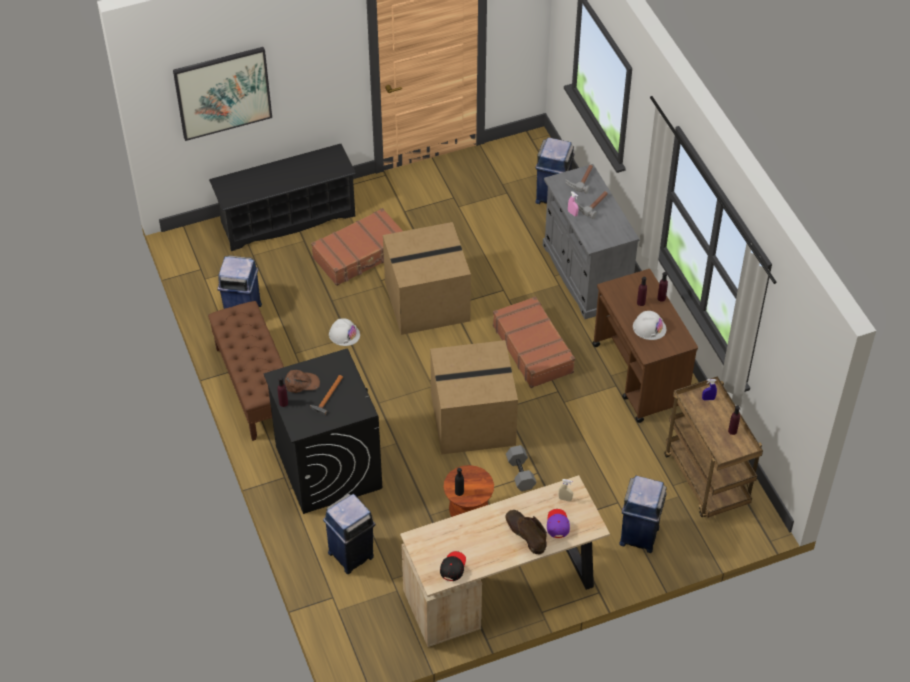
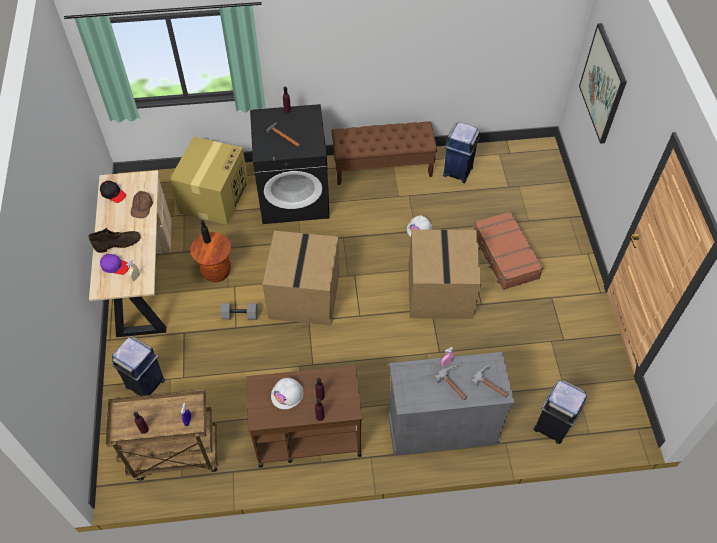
camera: 105 degrees right, 5 degrees up
(287, 219) = (555, 214): black shoe rack -> none
(302, 383) = (301, 123): brown cap -> brown cap (142, 206)
(351, 554) = (214, 196): blue trash can -> cardboard box
(533, 348) = (365, 358): brown suitcase -> none

